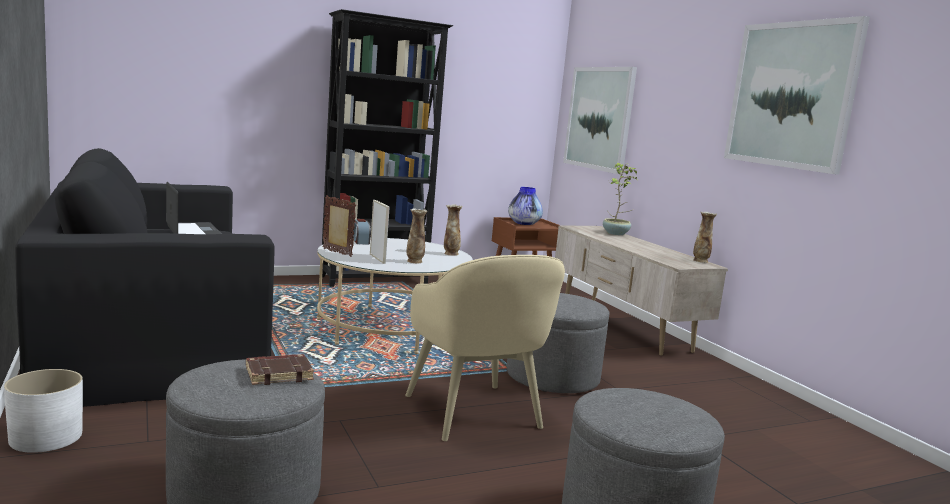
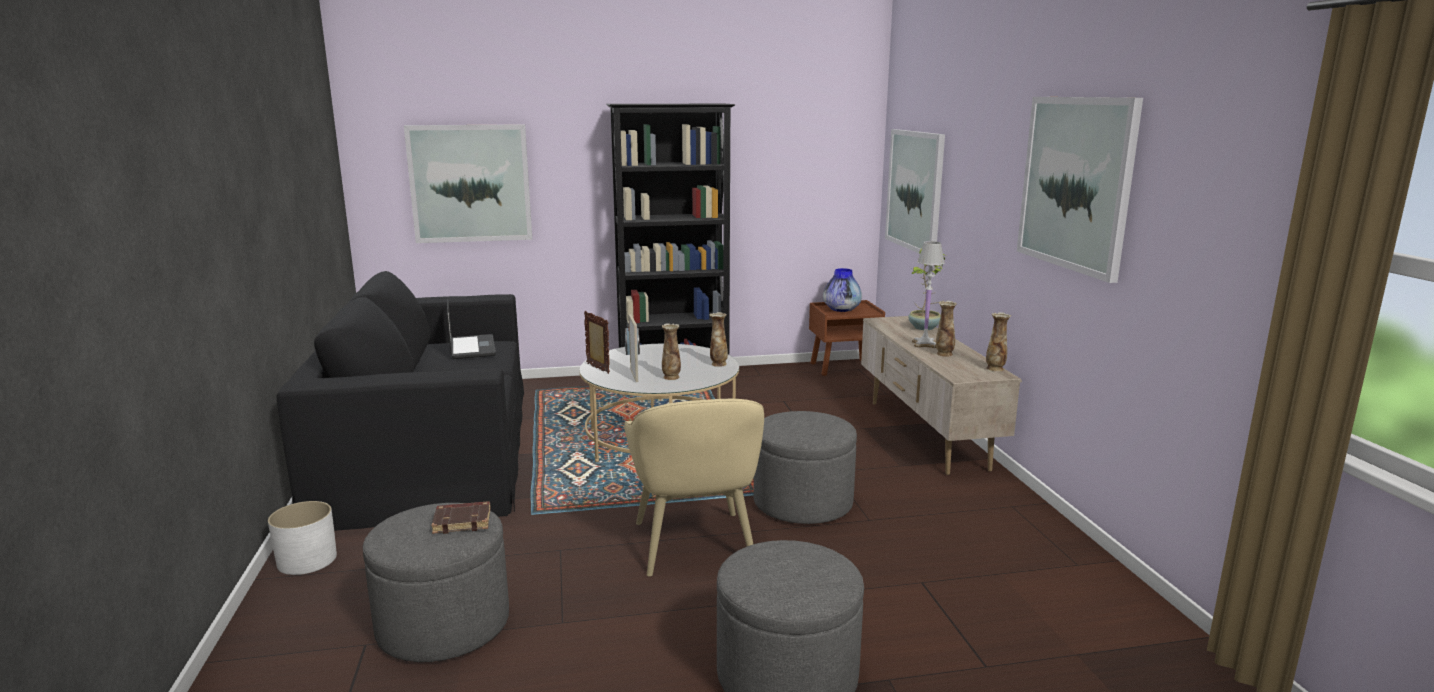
camera: 15 degrees right, 5 degrees up
(186, 74) = (470, 183): none -> picture
(627, 243) = (924, 344): none -> white table lamp
(650, 250) = (944, 354): none -> vase

